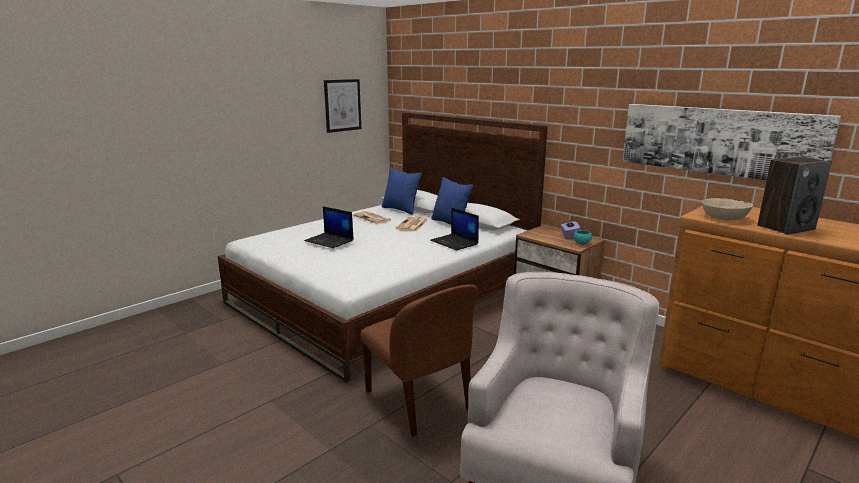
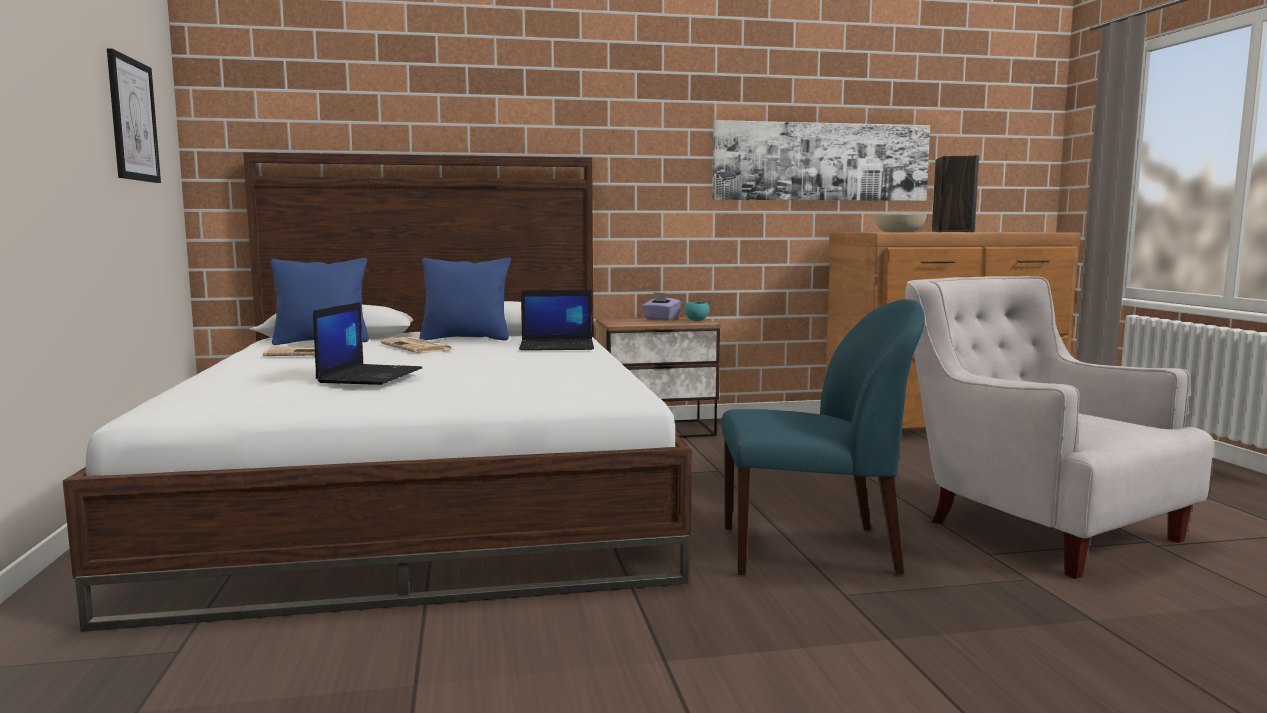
camera: 55 degrees left, 10 degrees down
(330, 241) = (370, 375): laptop -> laptop turned 60 degrees counterclockwise
(419, 402) = (812, 550): brown chair -> blue chair

